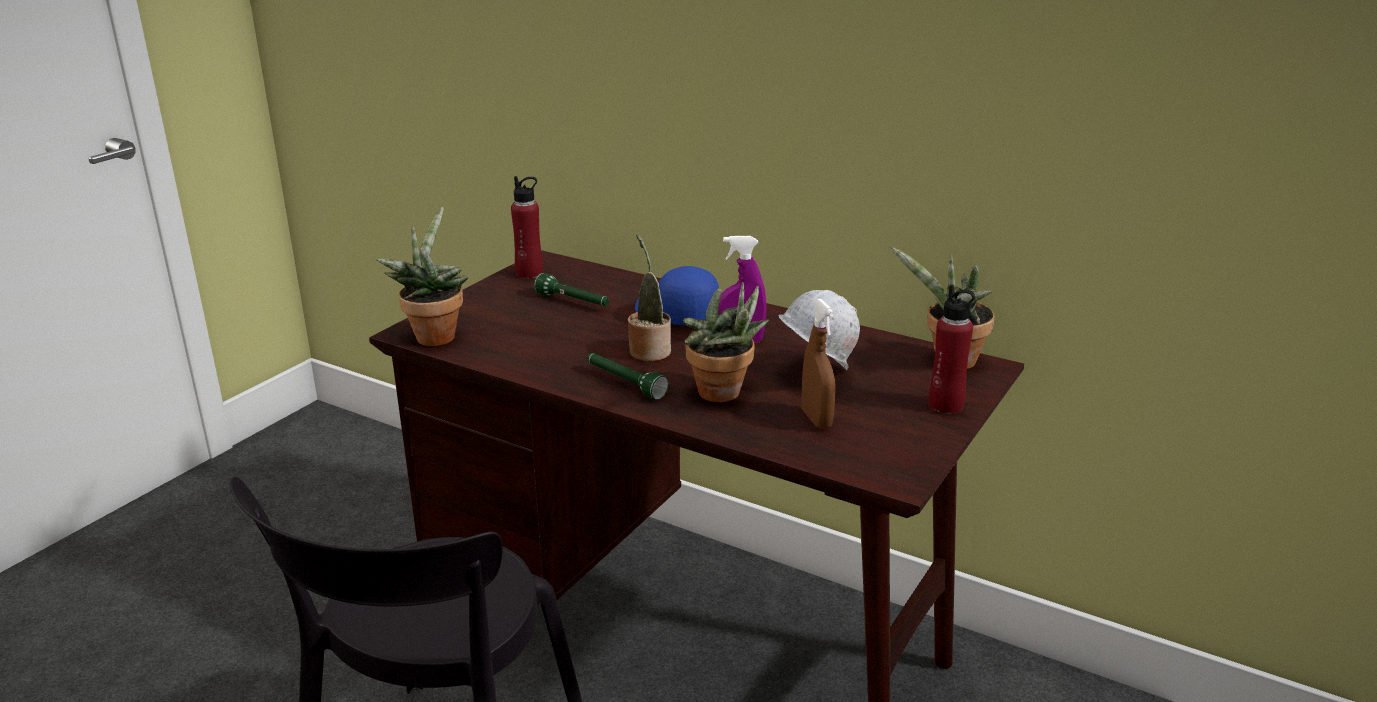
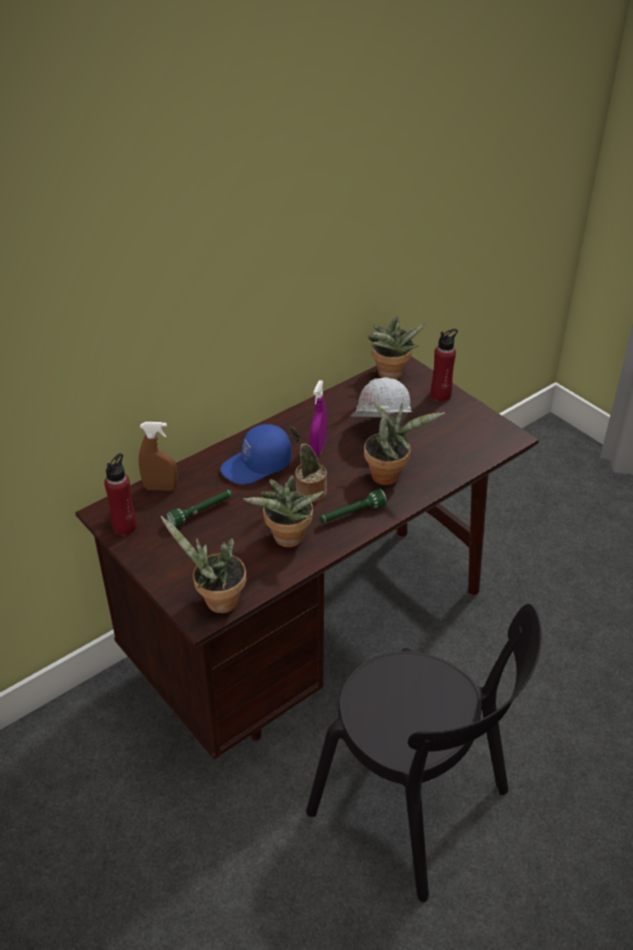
camera: 70 degrees left, 15 degrees up
(552, 353) = (287, 540): none -> potted plant
(816, 419) = (436, 446): brown spray bottle -> brown spray bottle (160, 488)

